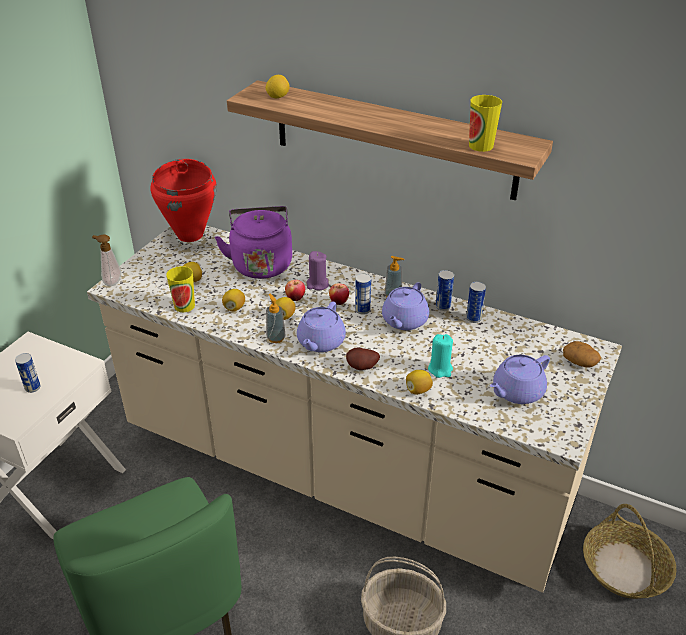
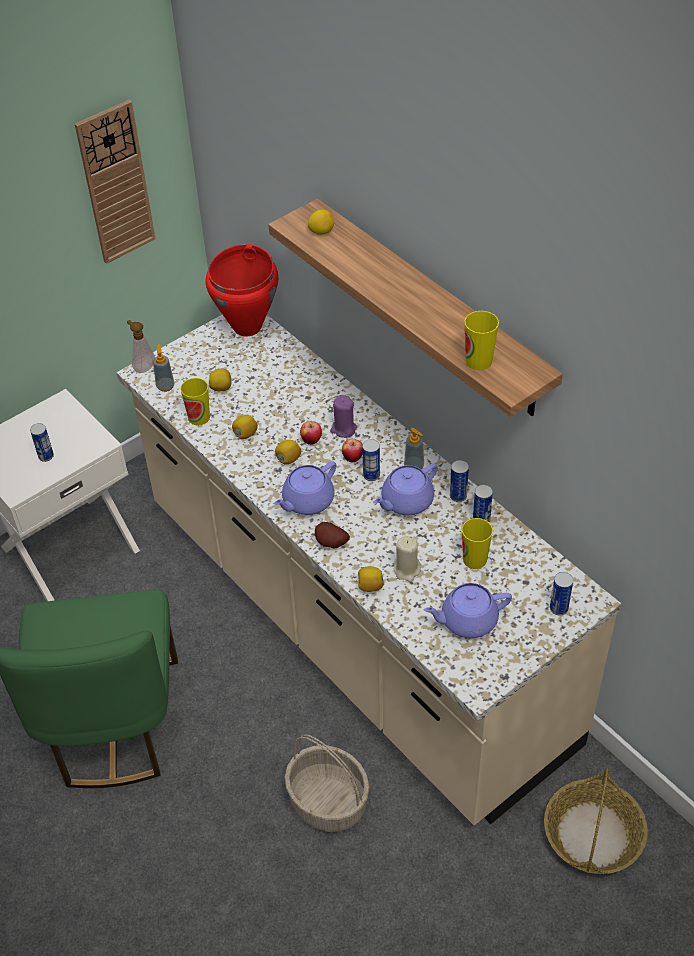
camera: 25 degrees right, 10 degrees up
(47, 123) = (115, 183): none -> wall clock
(261, 263) = (300, 385): purple kettle -> none
(276, 338) = (267, 483): soap dispenser -> soap dispenser (165, 386)
(440, 369) = (407, 570): turquoise candle -> beige candle
(489, 346) = (475, 559): none -> cup
(580, 362) = (559, 608): potato -> can

